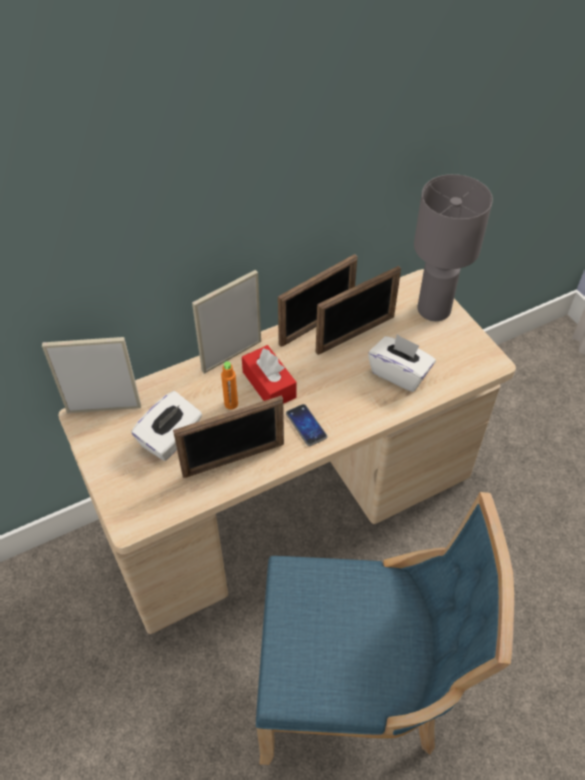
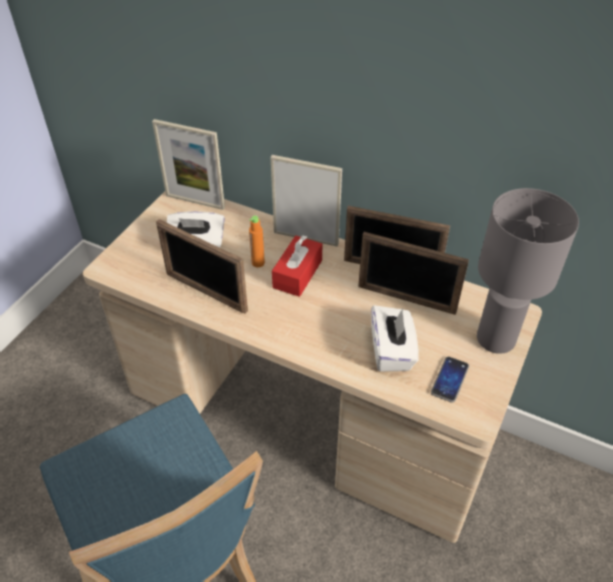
camera: 55 degrees right, 5 degrees down
(104, 408) = (195, 201): picture frame -> picture frame turned 150 degrees clockwise
(306, 425) = (276, 317): phone -> phone (449, 380)

